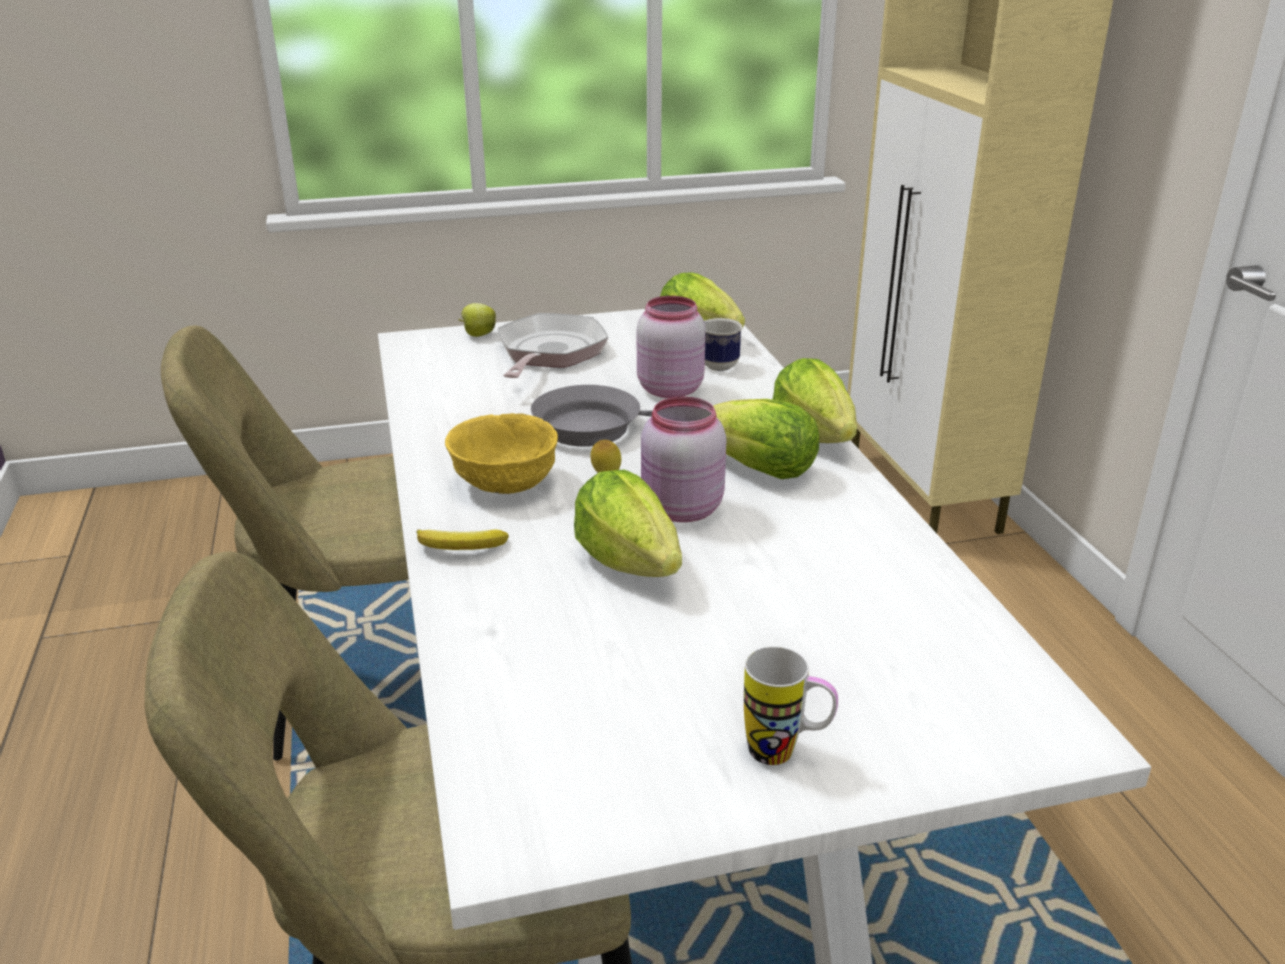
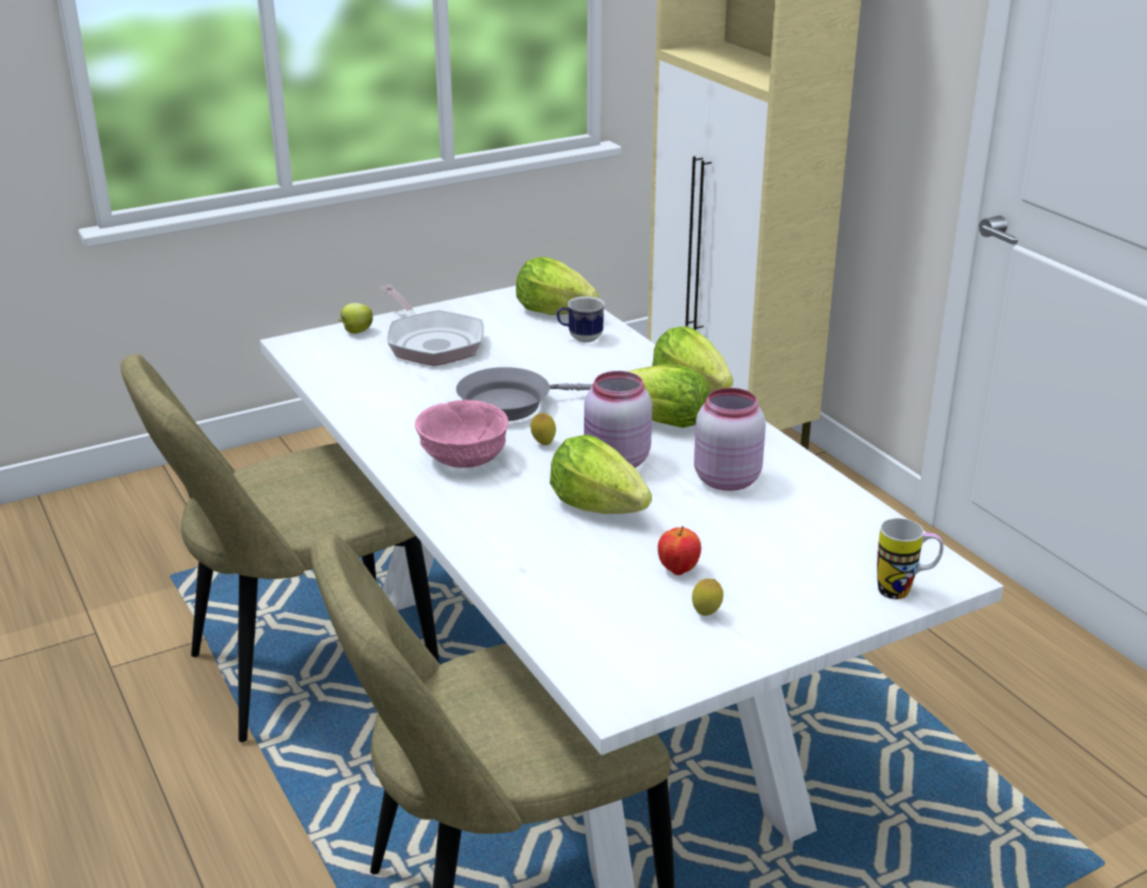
camera: 15 degrees left, 0 degrees up
(460, 548) = (460, 514): banana -> none
(504, 483) = (462, 459): yellow bowl -> pink bowl
(549, 353) = (432, 342): frying pan -> frying pan turned 150 degrees clockwise
(668, 389) = (553, 363): pink jar -> pink jar (725, 479)
(687, 664) = (678, 570): none -> apple
(694, 736) = (706, 614): none -> lemon
(785, 753) = (772, 615): mug -> mug (904, 591)

